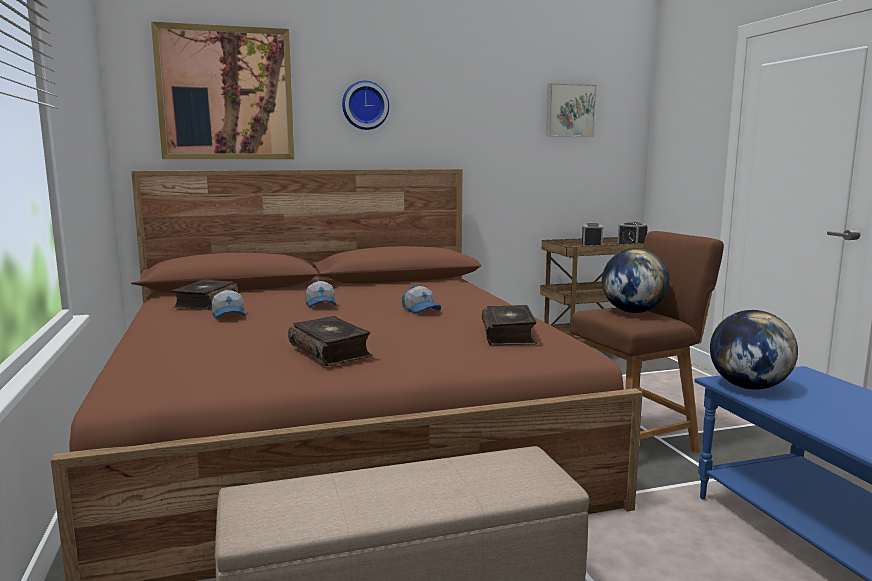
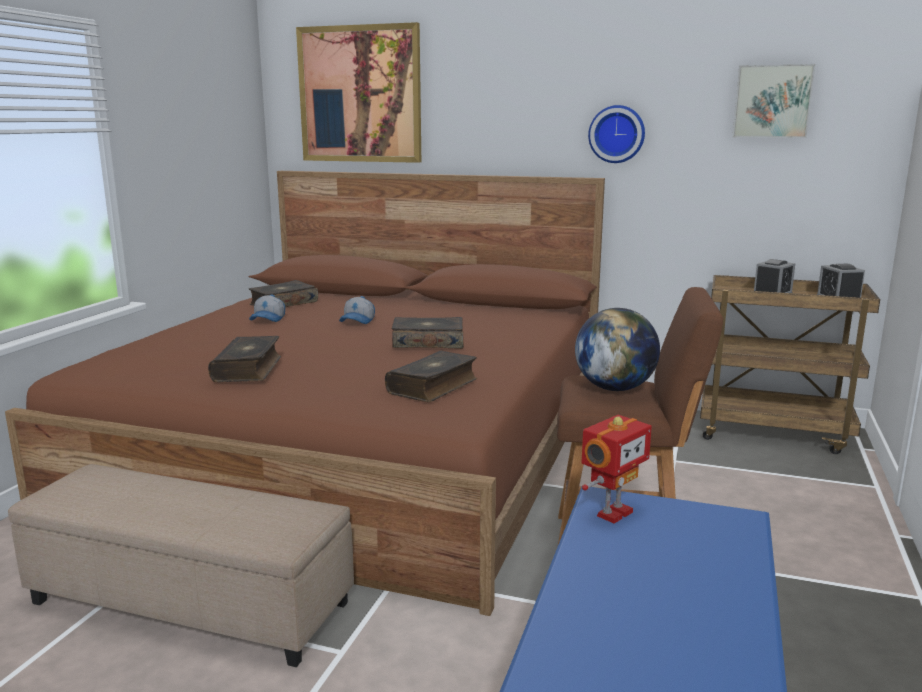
camera: 35 degrees right, 5 degrees up
(365, 105) = (496, 102): wall clock -> wall clock (617, 134)
(421, 310) = (428, 342): cap -> book
(748, 387) = (612, 513): globe -> toy robot

